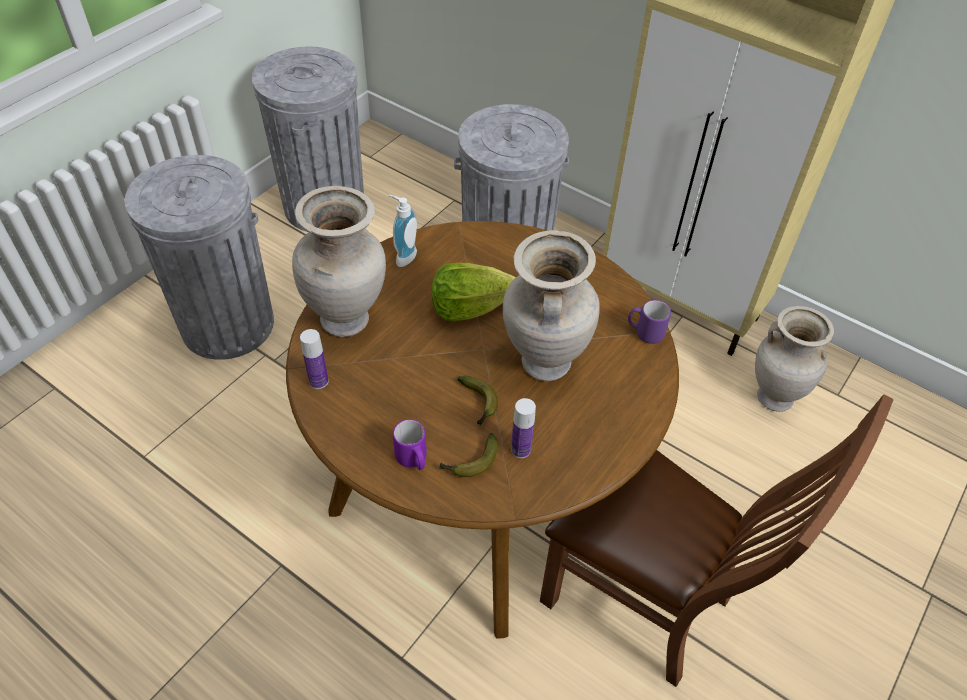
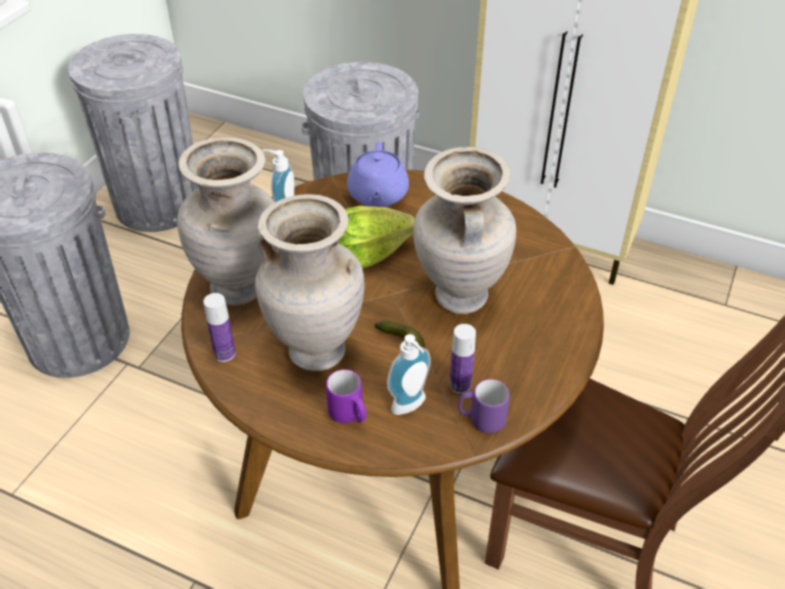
camera: 10 degrees left, 5 degrees down
(470, 462) = (411, 407): banana -> soap dispenser
(496, 249) = (378, 195): none -> purple teapot
(644, 333) = (552, 252): purple mug -> purple mug (481, 420)
(774, 397) = (665, 317): beige vase -> beige vase (317, 350)

